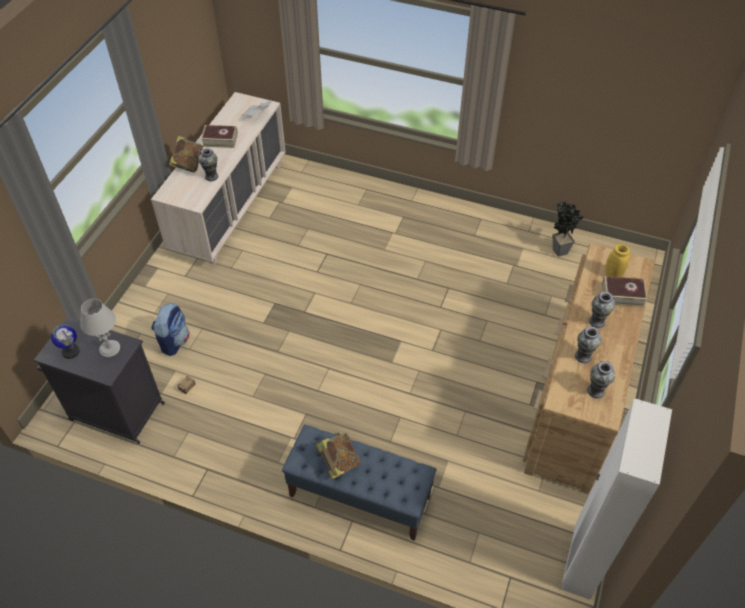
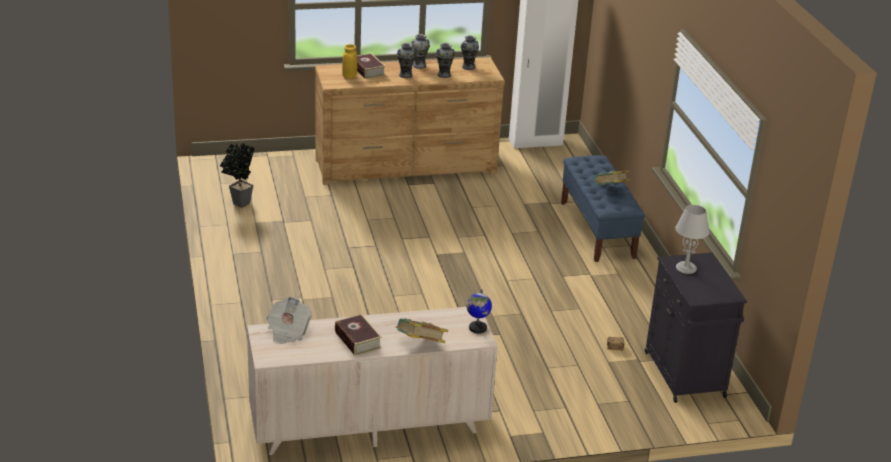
camera: 125 degrees left, 20 degrees down
(71, 351) = (714, 285): globe -> globe (477, 328)
(174, 341) = (580, 378): backpack -> none
(211, 176) = (422, 320): vase -> vase (419, 65)

